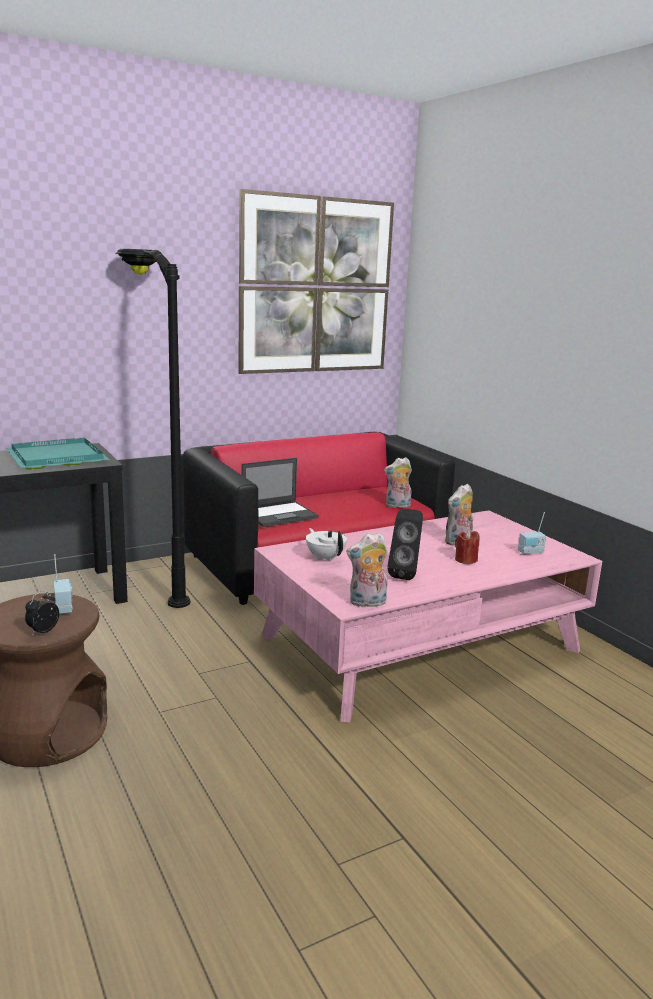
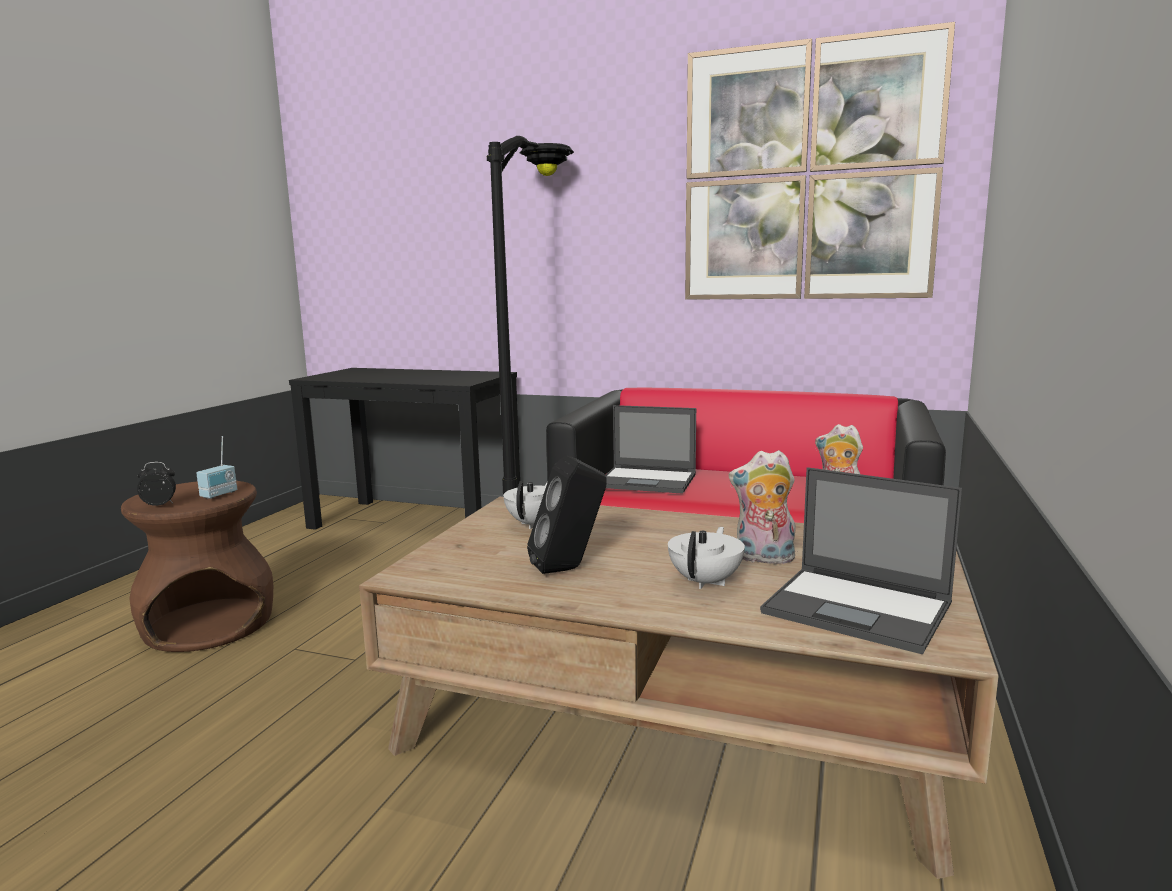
camera: 50 degrees right, 5 degrees down
(56, 458) = (441, 377): turquoise tray -> none
(367, 603) = (432, 580): plush toy -> none
(422, 643) = (675, 715): pink coffee table -> brown coffee table
(465, 560) = (706, 581): red candle -> white teapot
(531, 552) = (859, 609): radio -> laptop

